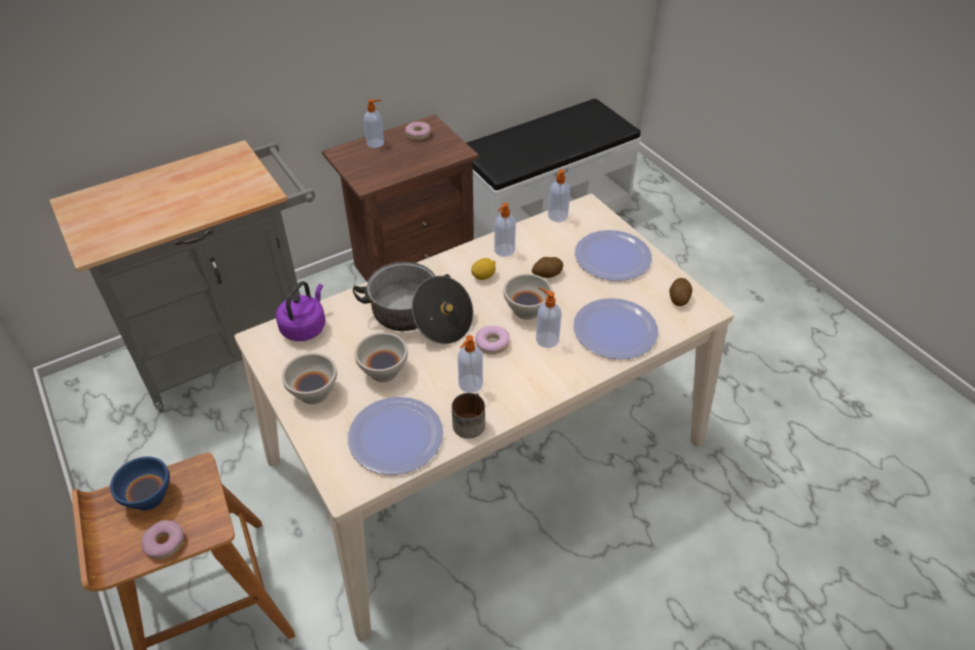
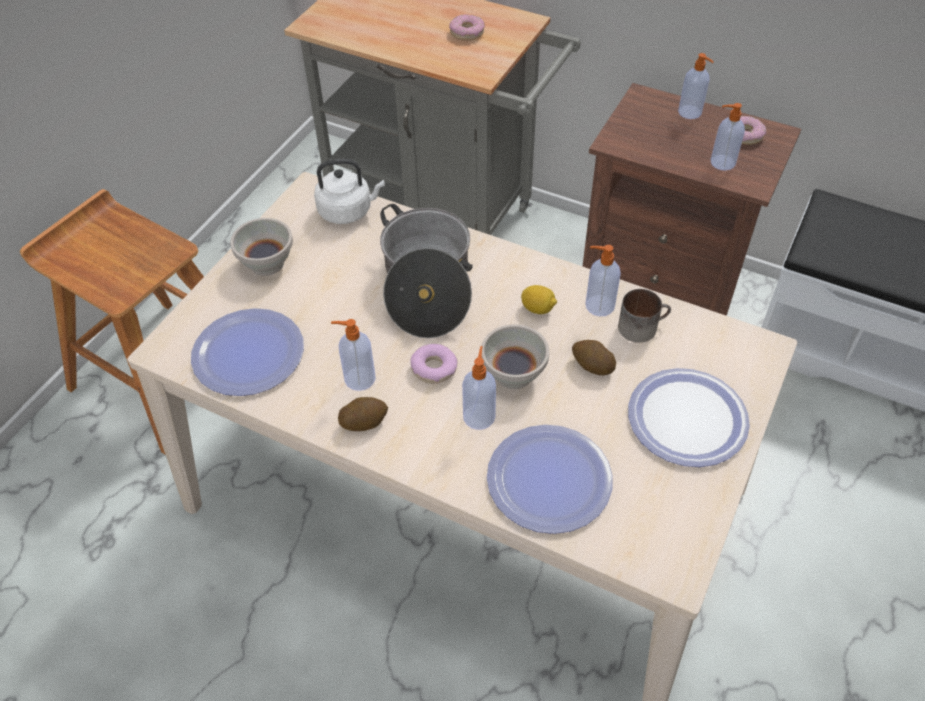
camera: 60 degrees right, 5 degrees up
(149, 496) = (130, 238): blue bowl -> none
(164, 543) = (89, 275): donut -> donut (467, 32)
(305, 327) = (348, 211): purple kettle -> white kettle
(383, 372) = (328, 299): white bowl -> none
(469, 421) = (305, 403): mug -> mug (641, 326)
(557, 216) = (712, 326): soap dispenser -> soap dispenser (721, 163)
(679, 298) = (670, 529): potato -> potato (364, 422)

